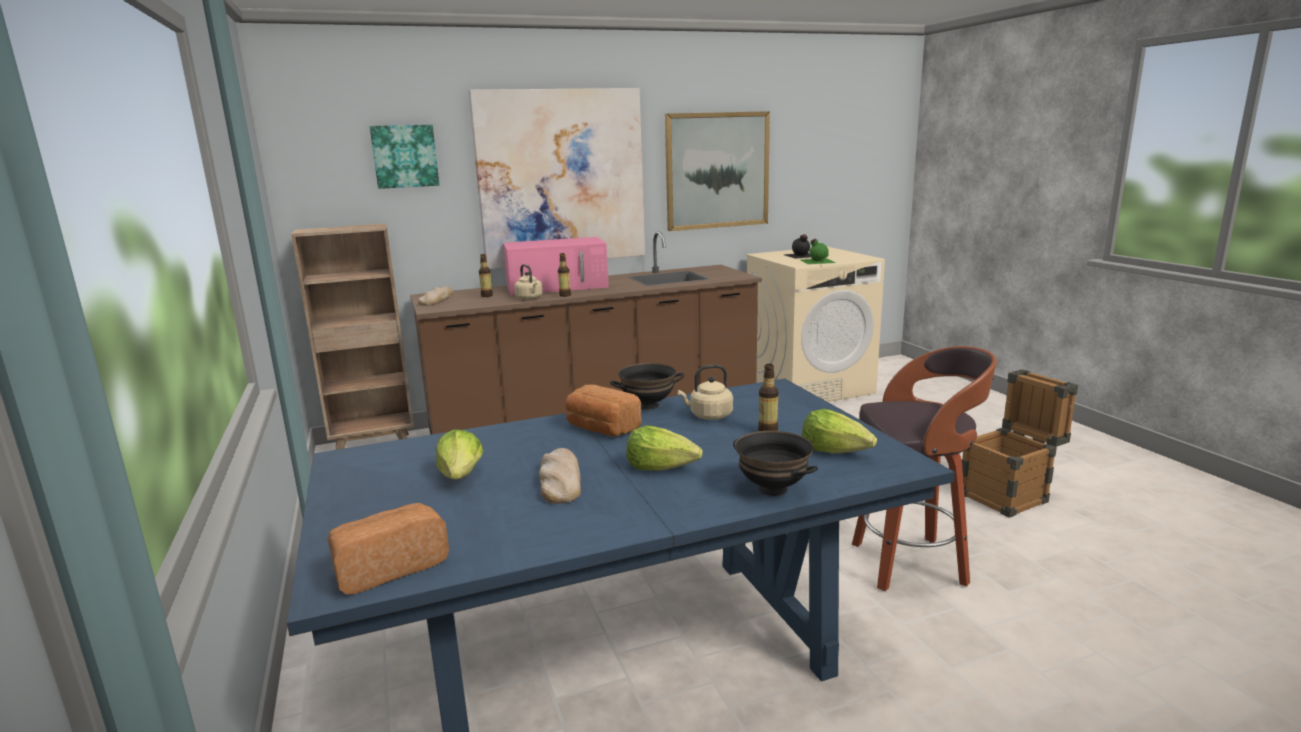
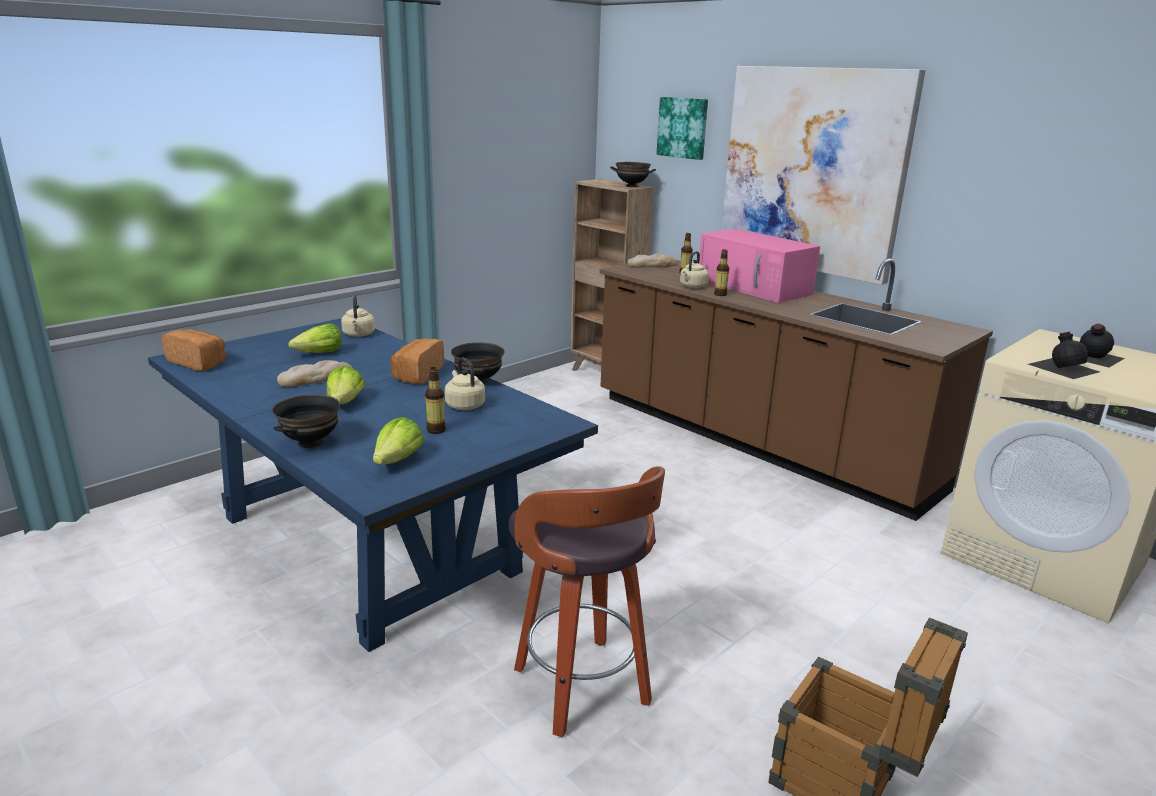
camera: 65 degrees right, 5 degrees up
(369, 226) = (631, 186): none -> black bowl
(412, 450) = (358, 335): none -> beige kettle
(717, 171) = (1025, 196): picture -> none
(816, 261) = (1063, 367): green bottle -> black bottle

